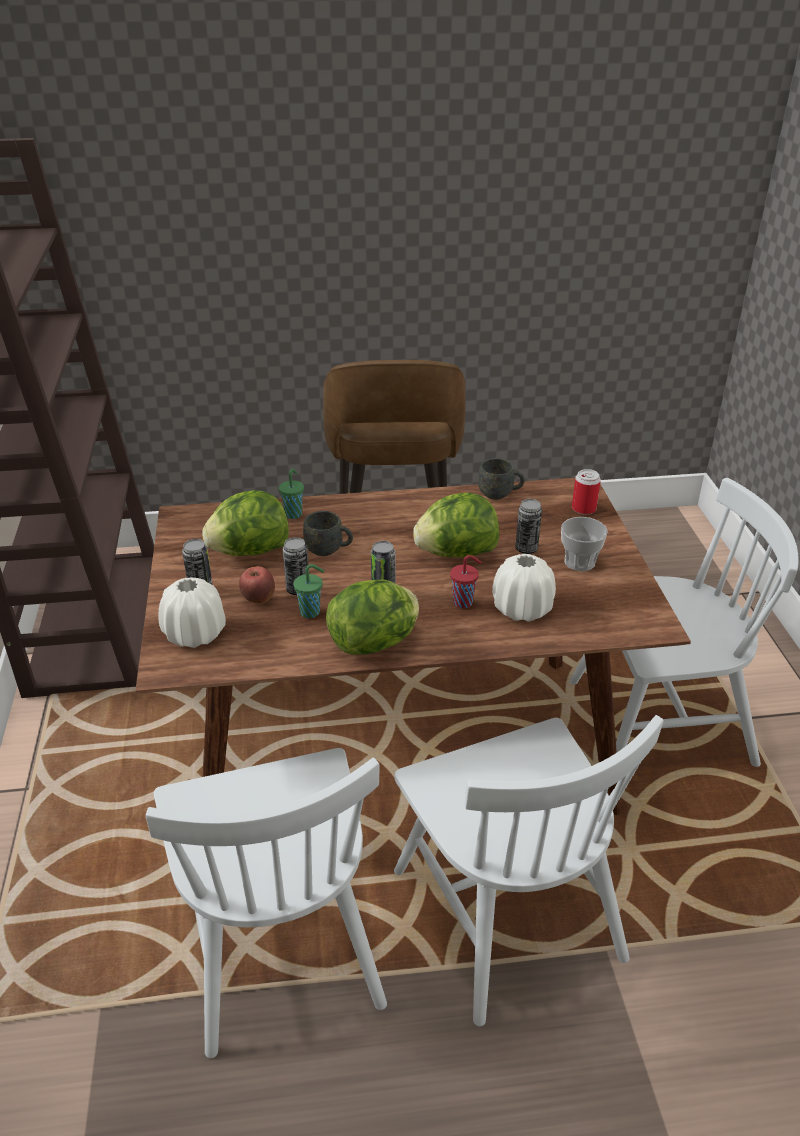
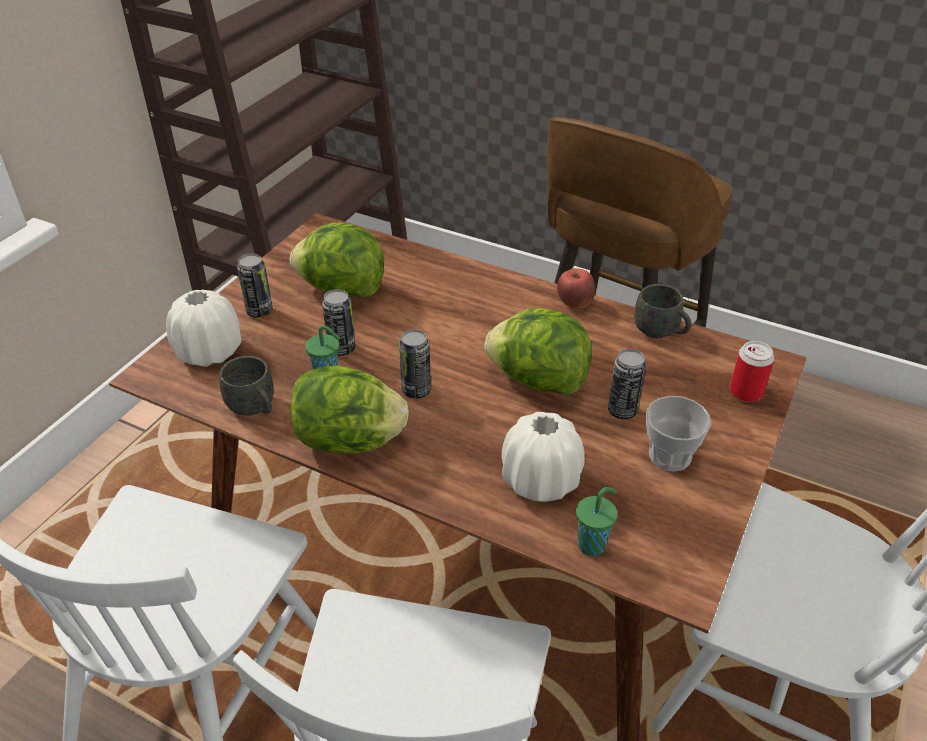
camera: 35 degrees right, 5 degrees up
(258, 599) = (297, 342): apple -> apple (574, 304)
(294, 514) = (422, 267): green cup -> green cup (593, 544)
(329, 550) = (414, 320): grey mug -> grey mug (255, 409)
(464, 602) = (486, 441): red cup -> none

